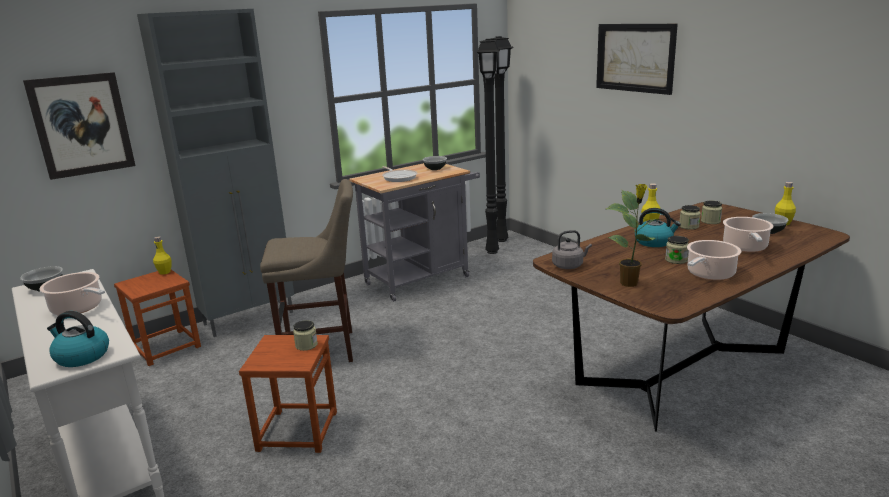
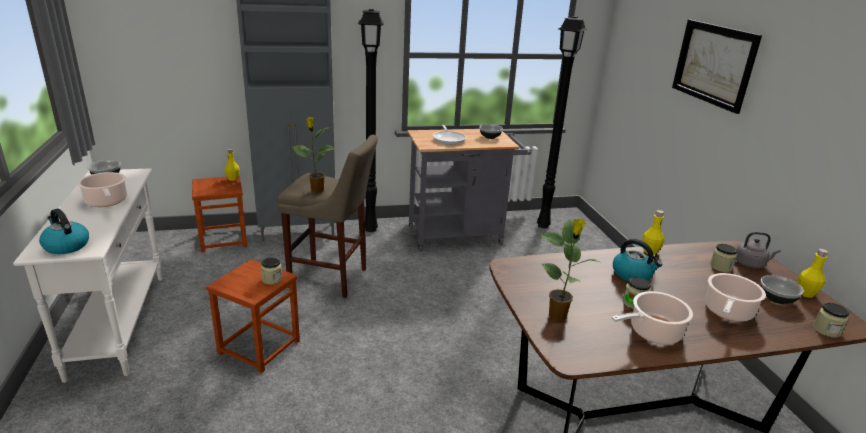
camera: 20 degrees right, 5 degrees up
(82, 125) = (182, 46): picture -> none
(300, 249) = (316, 190): none -> potted plant
(502, 239) = (561, 215): black floor lamp -> black floor lamp (371, 229)
(569, 266) = (519, 276): grey kettle -> grey kettle (751, 264)
(689, 226) = (689, 266): jar -> jar (826, 330)

